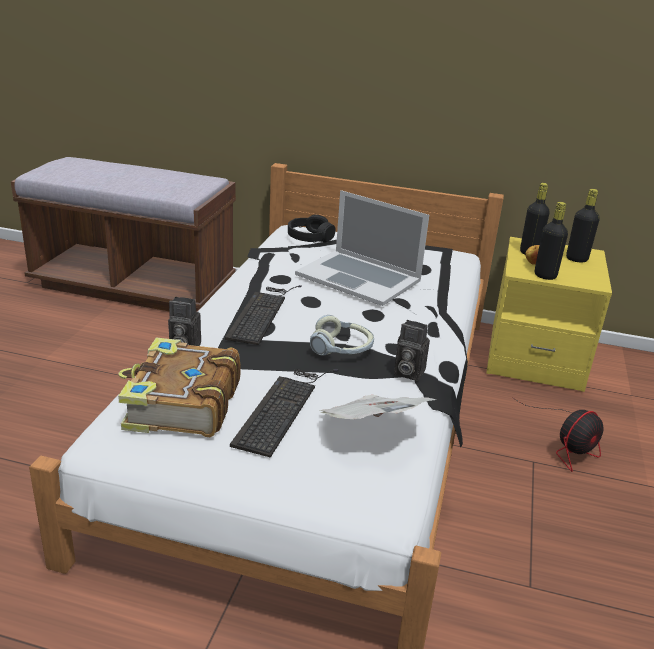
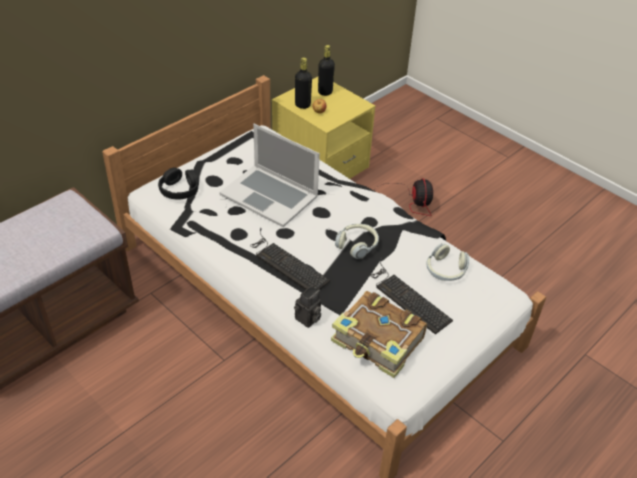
camera: 60 degrees left, 15 degrees up
(359, 277) = (269, 195): laptop -> laptop turned 60 degrees clockwise
(372, 430) = (445, 270): newspaper -> headphones
(407, 372) = (400, 230): camera -> none
(545, 275) = (338, 117): black bottle -> none

